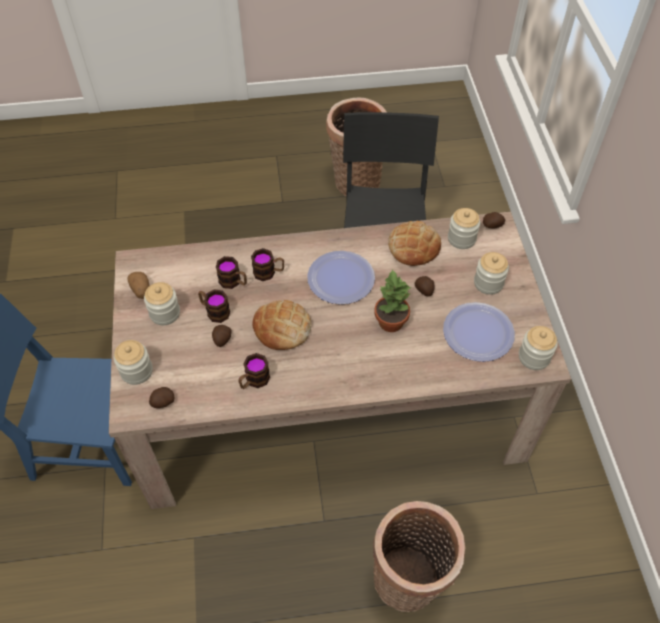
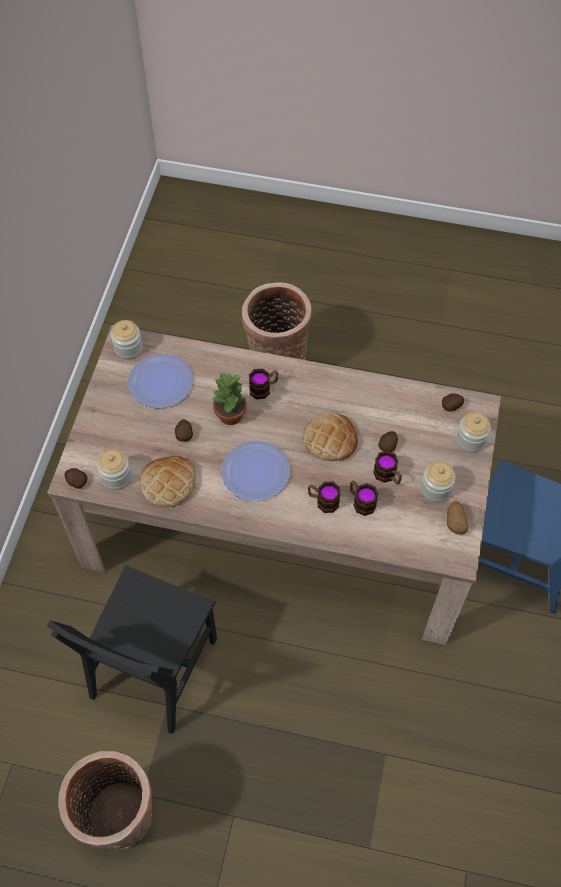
camera: 160 degrees left, 5 degrees up
(254, 381) = (370, 400): mug -> mug (264, 388)
(488, 283) = (122, 423): jar -> none

